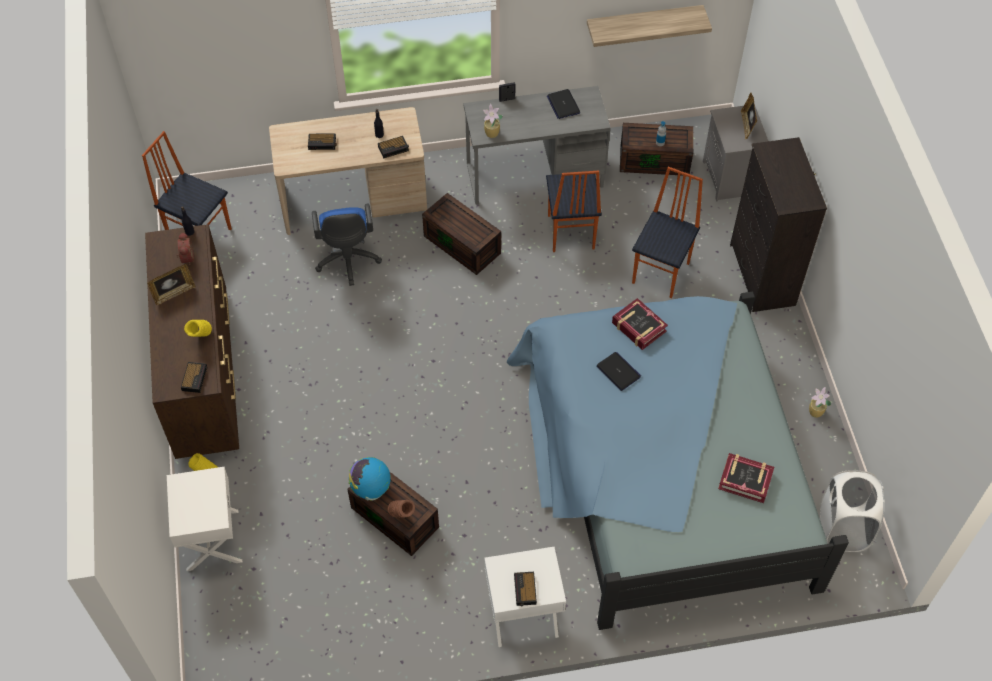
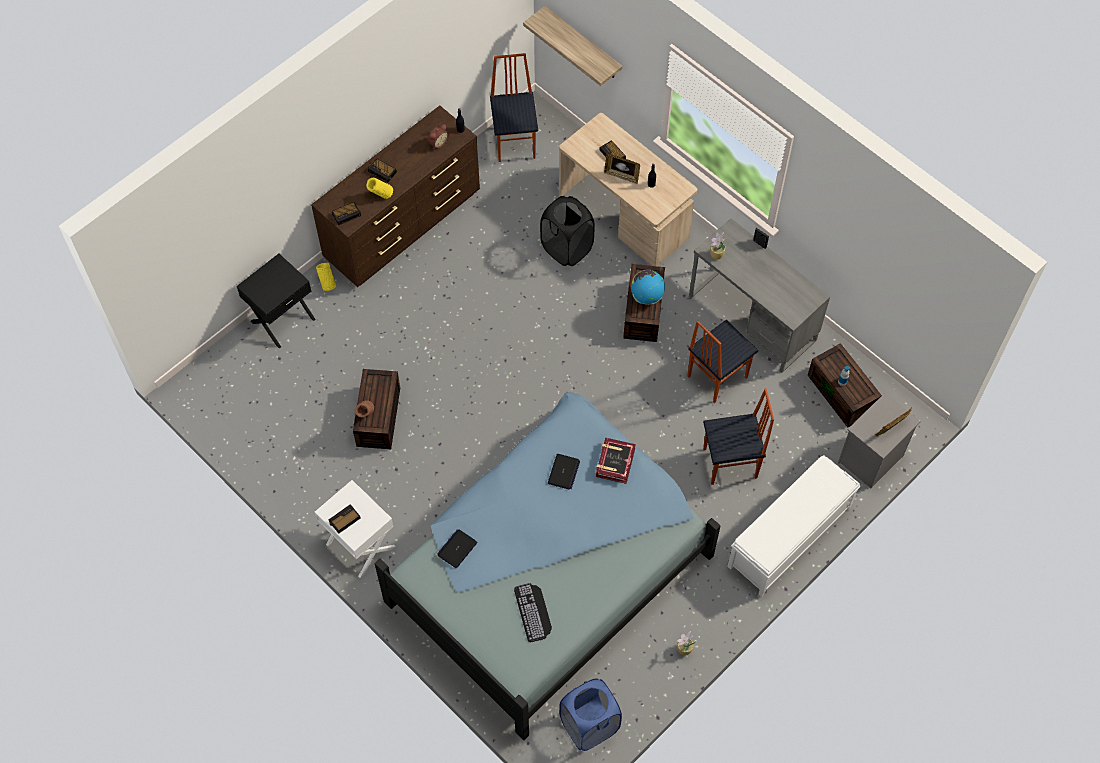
camera: 55 degrees right, 5 degrees up
(174, 293) = (404, 156): picture frame -> picture frame (622, 176)
(211, 540) = (282, 319): white nightstand -> black nightstand
(348, 261) = (566, 248): blue office chair -> black laundry basket
(371, 488) = (374, 382): globe -> globe (647, 296)
(394, 148) = (646, 201): alarm clock -> alarm clock (383, 172)
(563, 104) = (788, 284): laptop -> laptop (457, 549)
(644, 22) = (889, 282): shelf -> shelf (582, 44)
(745, 480) = (534, 612): book -> keyboard
(761, 275) = (788, 538): black dresser -> white bench
(842, 529) = (589, 725): white laundry basket -> blue laundry basket

